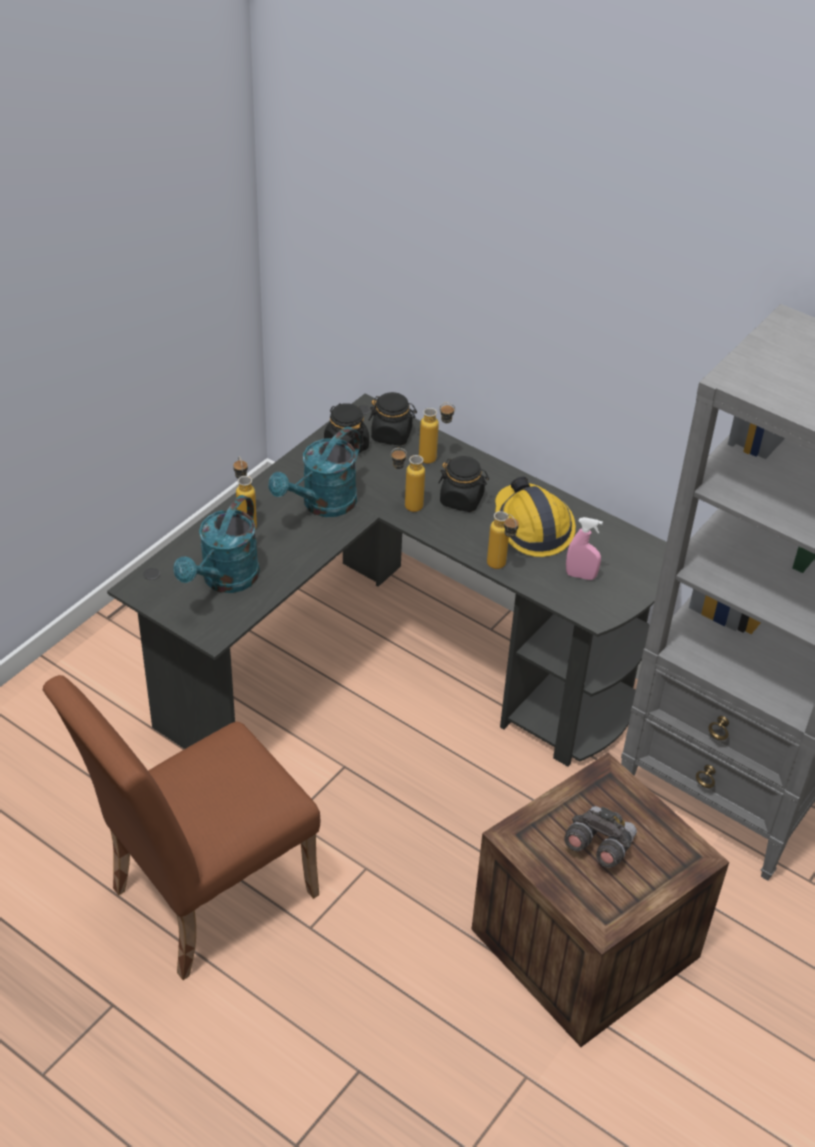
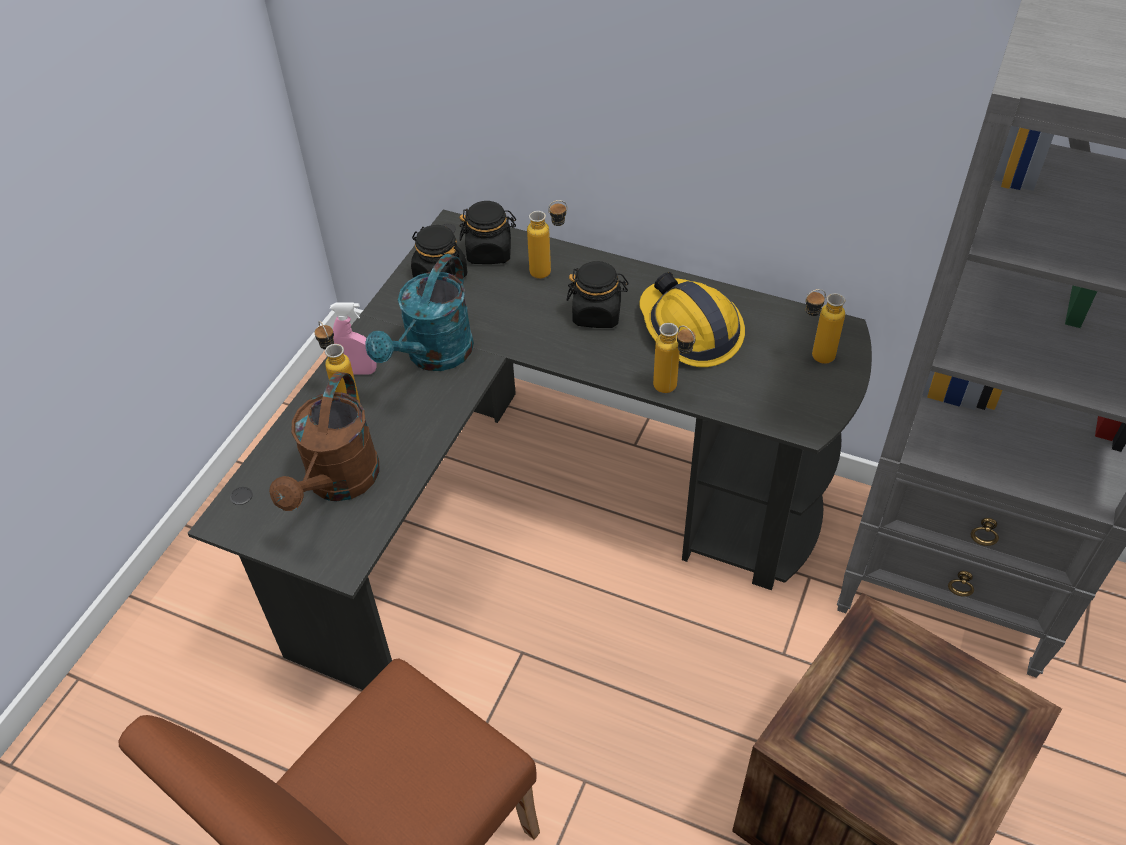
camera: 10 degrees left, 5 degrees up
(225, 581) = (338, 484): turquoise watering can -> brown watering can
(406, 506) = (534, 336): bottle -> bottle (814, 358)
(580, 576) = (769, 379): pink spray bottle -> pink spray bottle (358, 371)
(598, 845) = (900, 727): grey binoculars -> none

